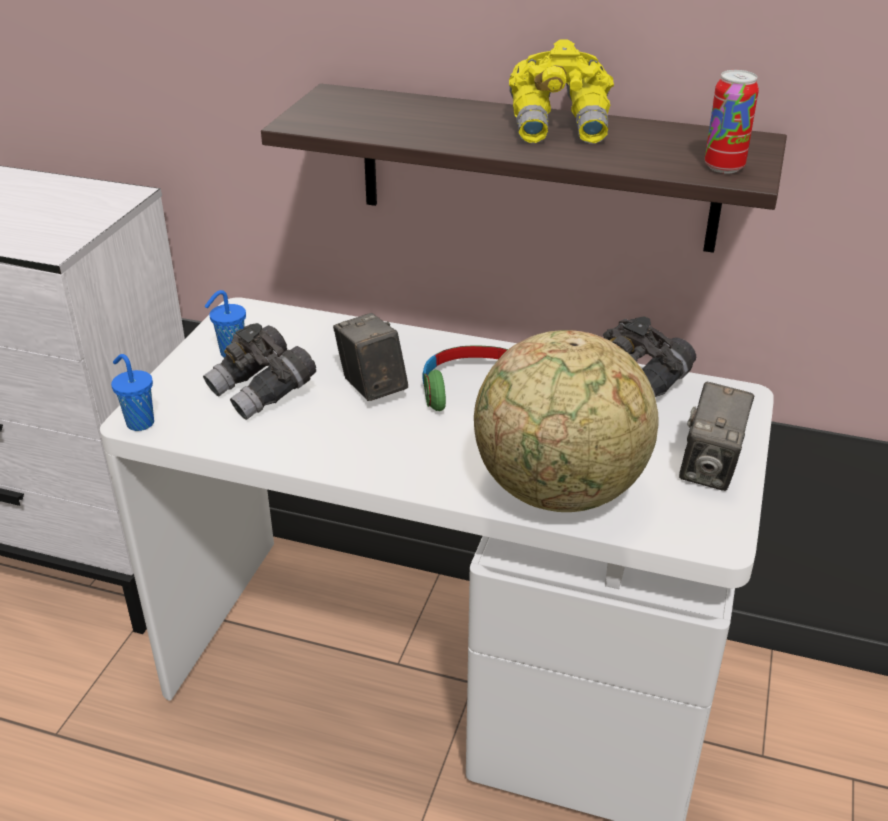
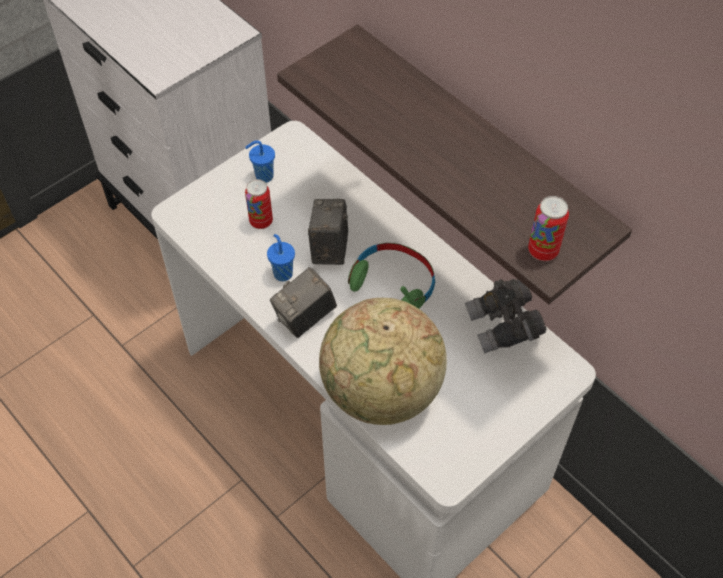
camera: 30 degrees right, 20 degrees up
(139, 422) = (176, 215): blue cup -> blue cup (282, 273)
(263, 392) = (261, 221): grey binoculars -> can
(560, 127) = (473, 152): yellow binoculars -> none
(710, 469) = (491, 422): camera -> camera (305, 318)

